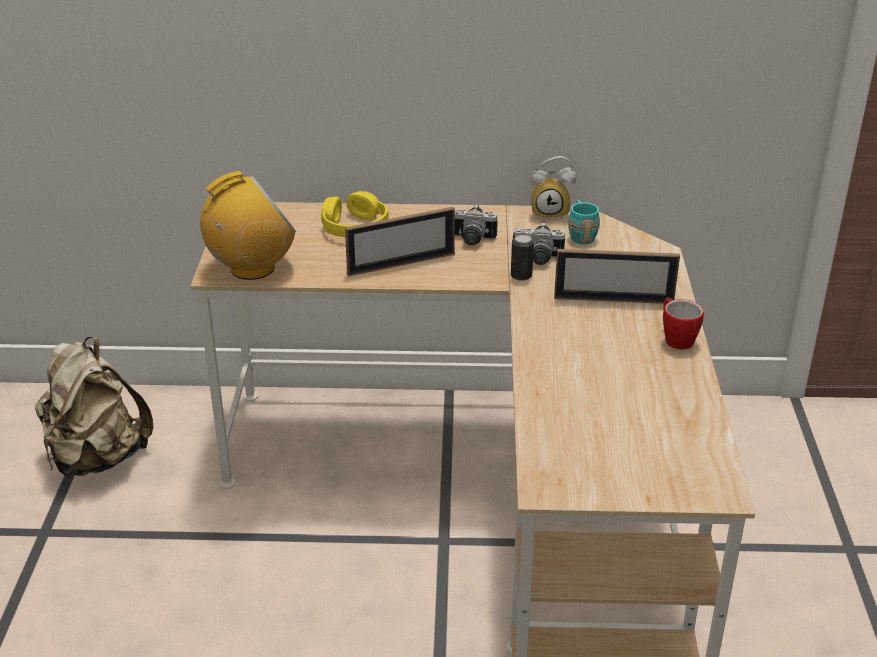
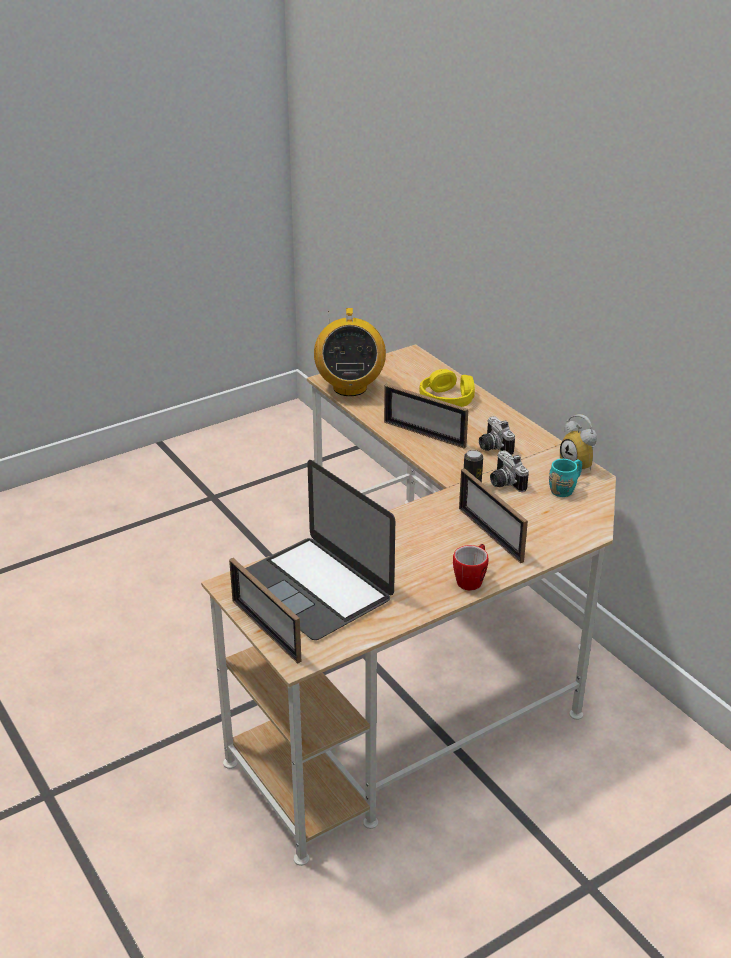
camera: 55 degrees right, 0 degrees up
(97, 458) = (289, 480): beige backpack -> none
(252, 268) = (349, 387): radio -> radio turned 60 degrees clockwise
(604, 433) = (314, 587): none -> laptop
(652, 494) = (266, 630): none -> picture frame

